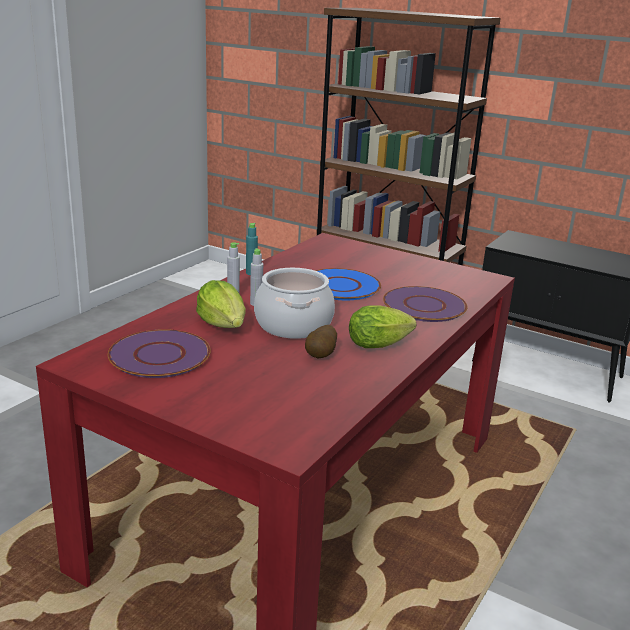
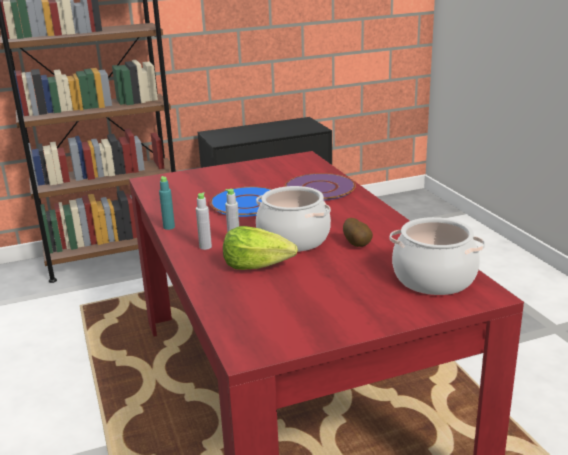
camera: 50 degrees left, 0 degrees up
(159, 356) = (283, 307): purple plate -> none
(293, 412) = (434, 278): none -> cooking pot
(381, 345) = (364, 220): lettuce -> none

